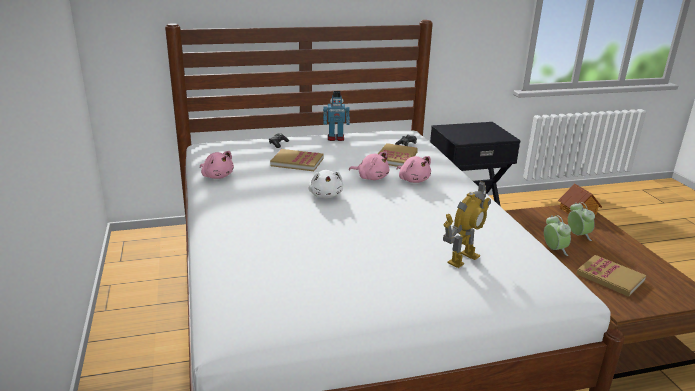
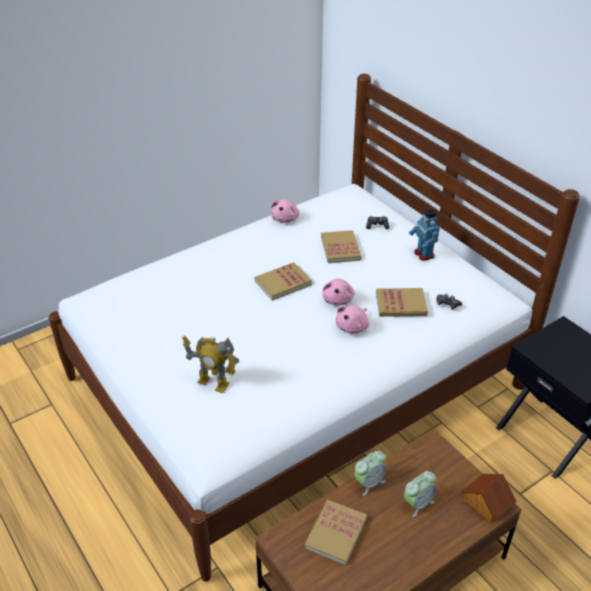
camera: 70 degrees right, 15 degrees up
(326, 195) = (283, 283): white plush toy -> book

